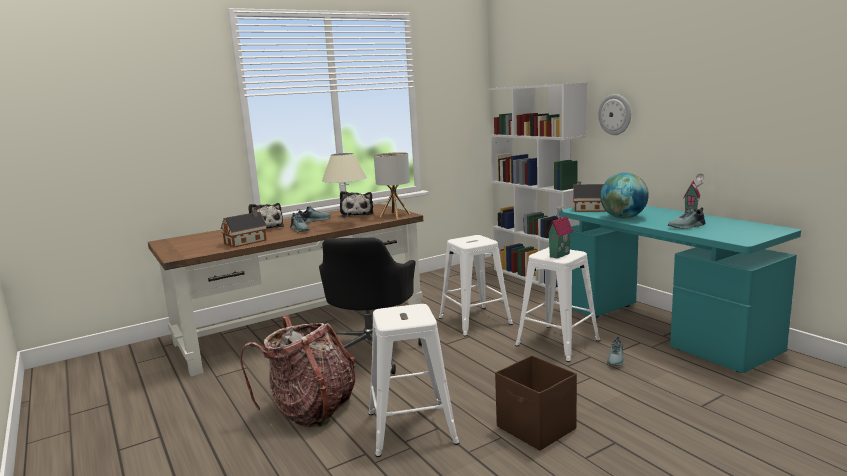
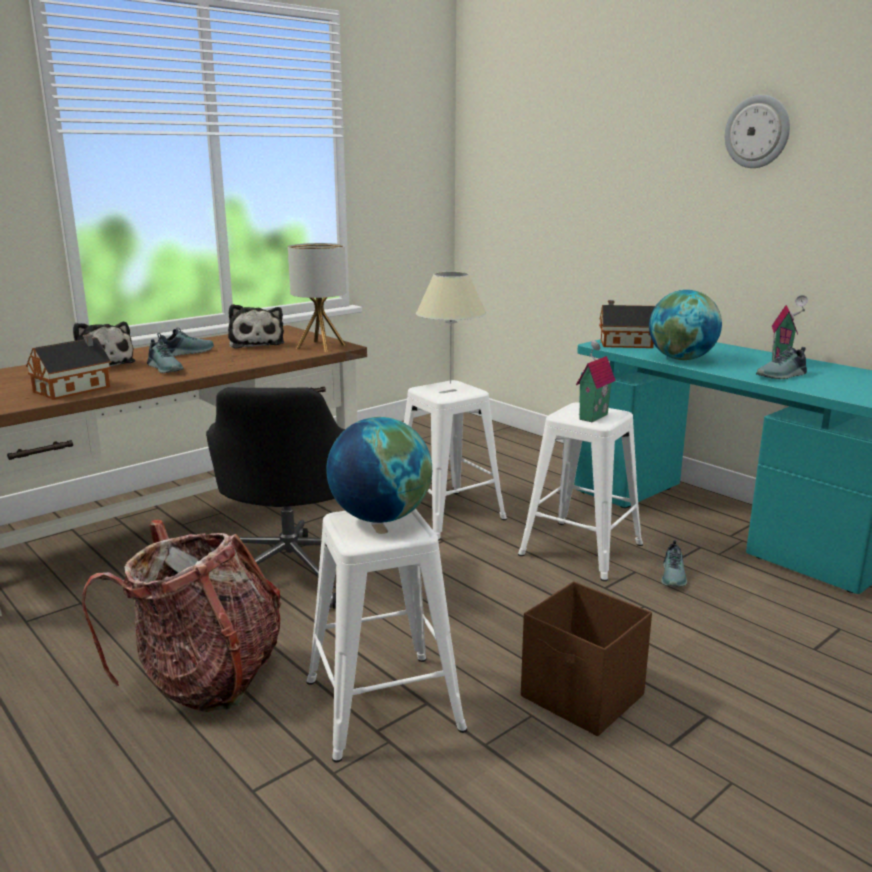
camera: 10 degrees left, 5 degrees up
(348, 224) = (247, 360): beige table lamp -> beige table lamp (450, 383)
(405, 311) = (380, 517): none -> globe
(537, 278) = (526, 444): white bookcase -> none
(615, 114) = (662, 198): wall clock -> wall clock (757, 132)

